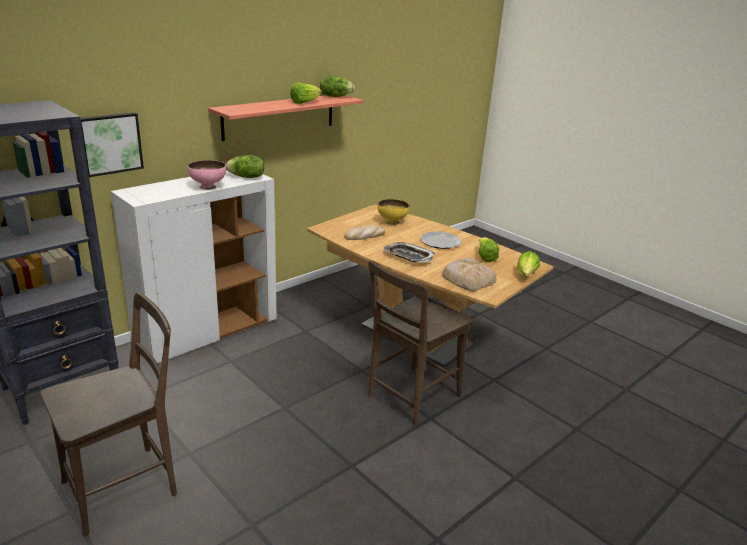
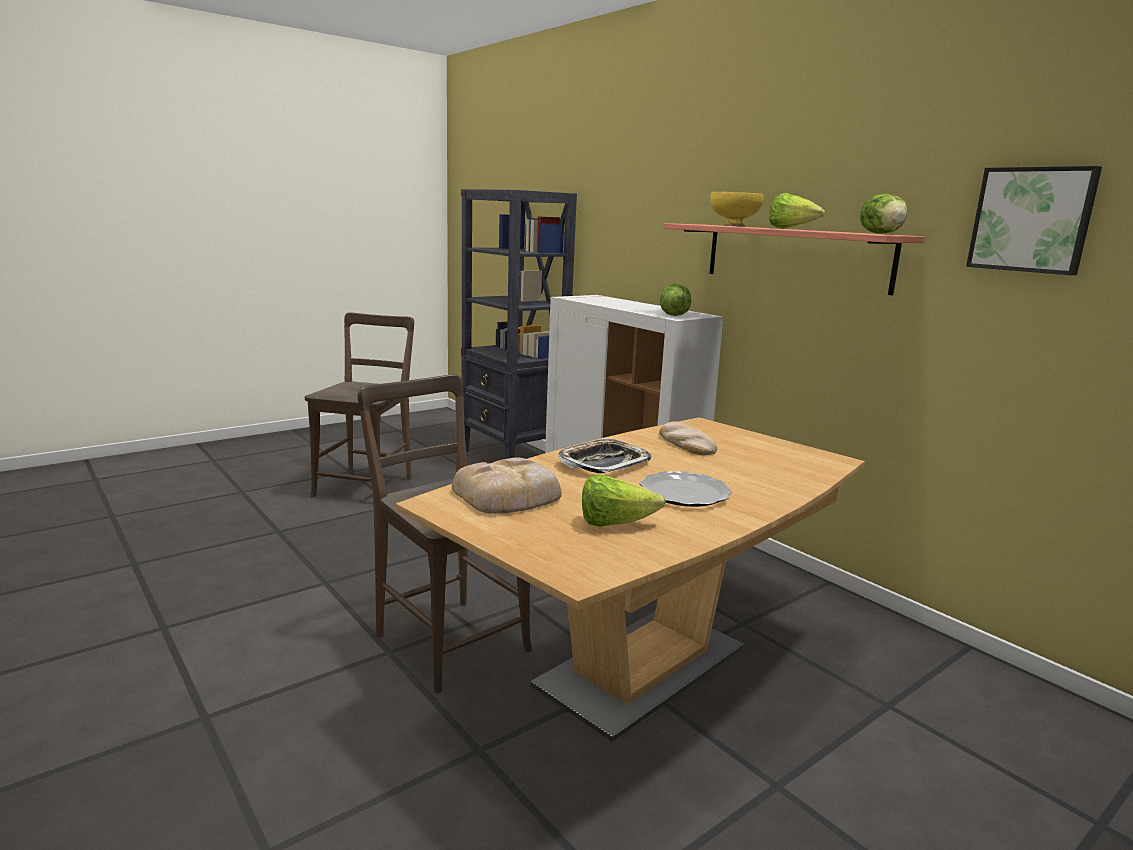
camera: 95 degrees right, 10 degrees down
(110, 143) = (611, 247): picture -> picture (1032, 220)
(126, 485) = (366, 485): brown chair -> brown chair turned 135 degrees counterclockwise
(208, 187) = (623, 307): pink bowl -> none
(392, 222) = (769, 465): yellow bowl -> yellow bowl (733, 226)
(526, 275) = (518, 551): lettuce -> none

